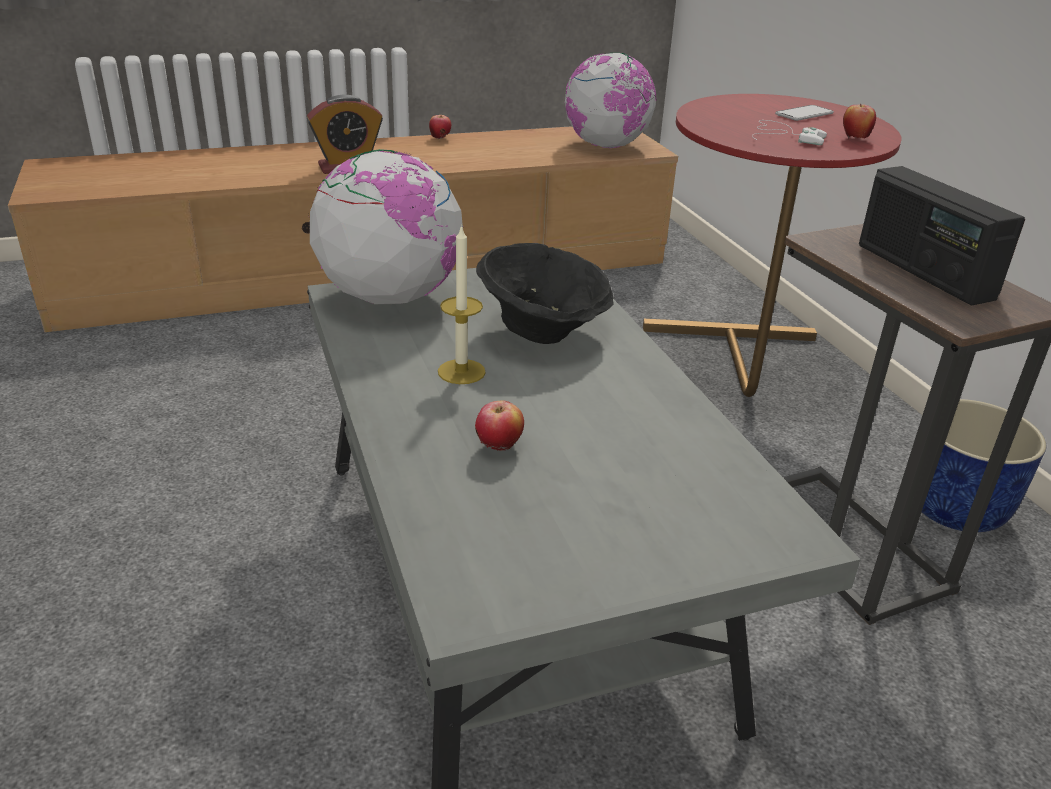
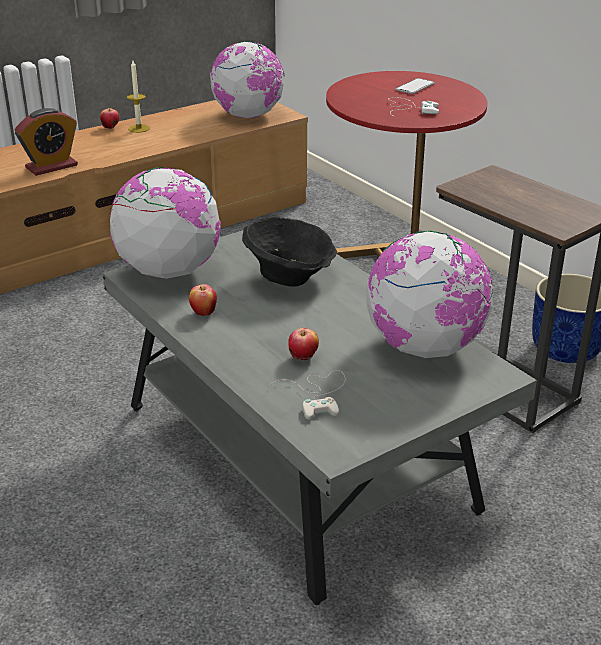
camera: 15 degrees left, 0 degrees up
(461, 372) = (251, 315): candle -> candle (139, 128)
(490, 508) = (318, 394): none -> white game controller
(693, 467) = (425, 347): none -> globe
(854, 139) = (456, 104): apple -> apple (203, 313)
(923, 271) = (528, 199): radio -> none

